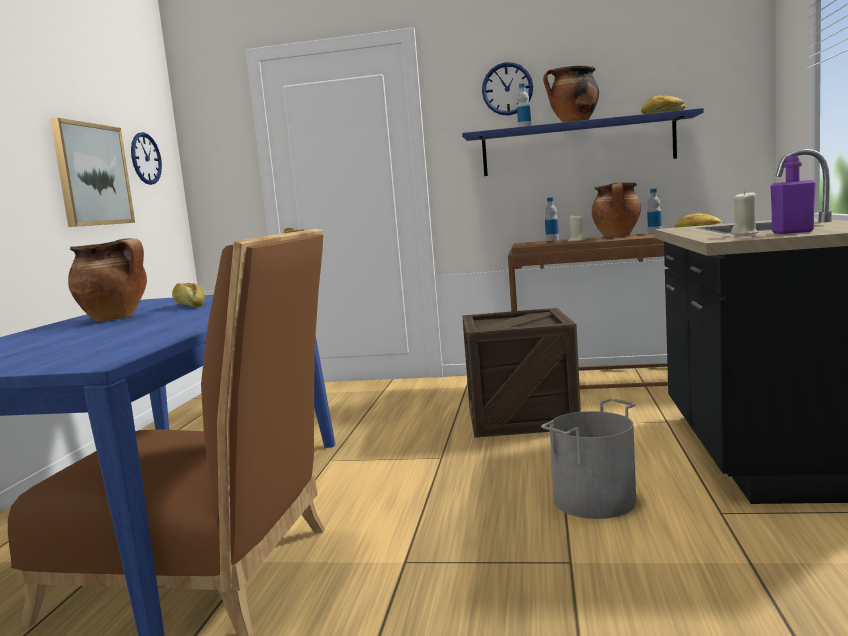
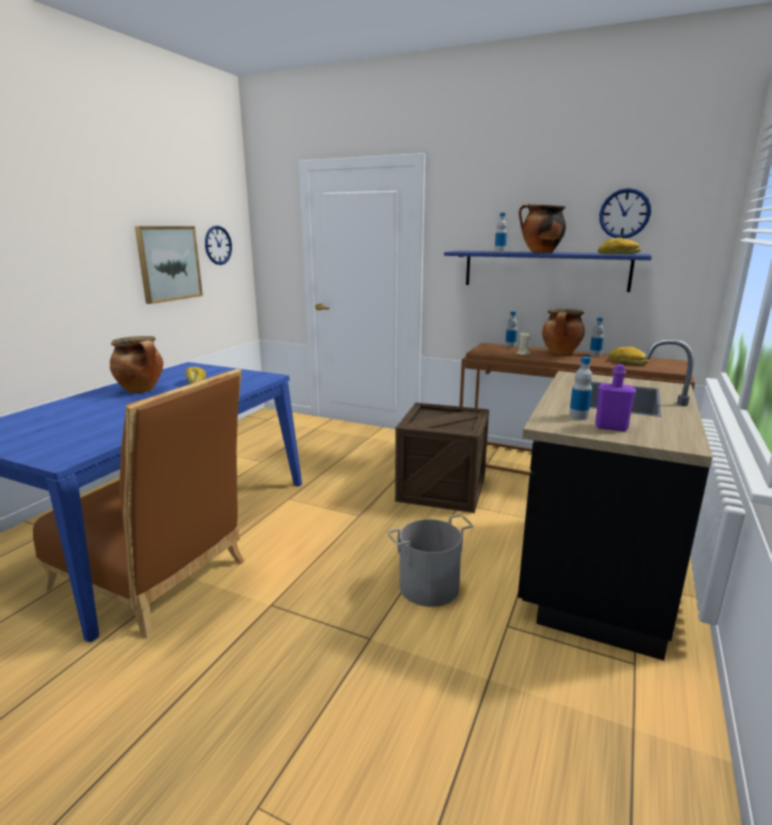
camera: 15 degrees right, 10 degrees up
(507, 89) = (493, 214): wall clock -> wall clock (624, 213)
(744, 234) = (578, 416): beige candle -> bottle

